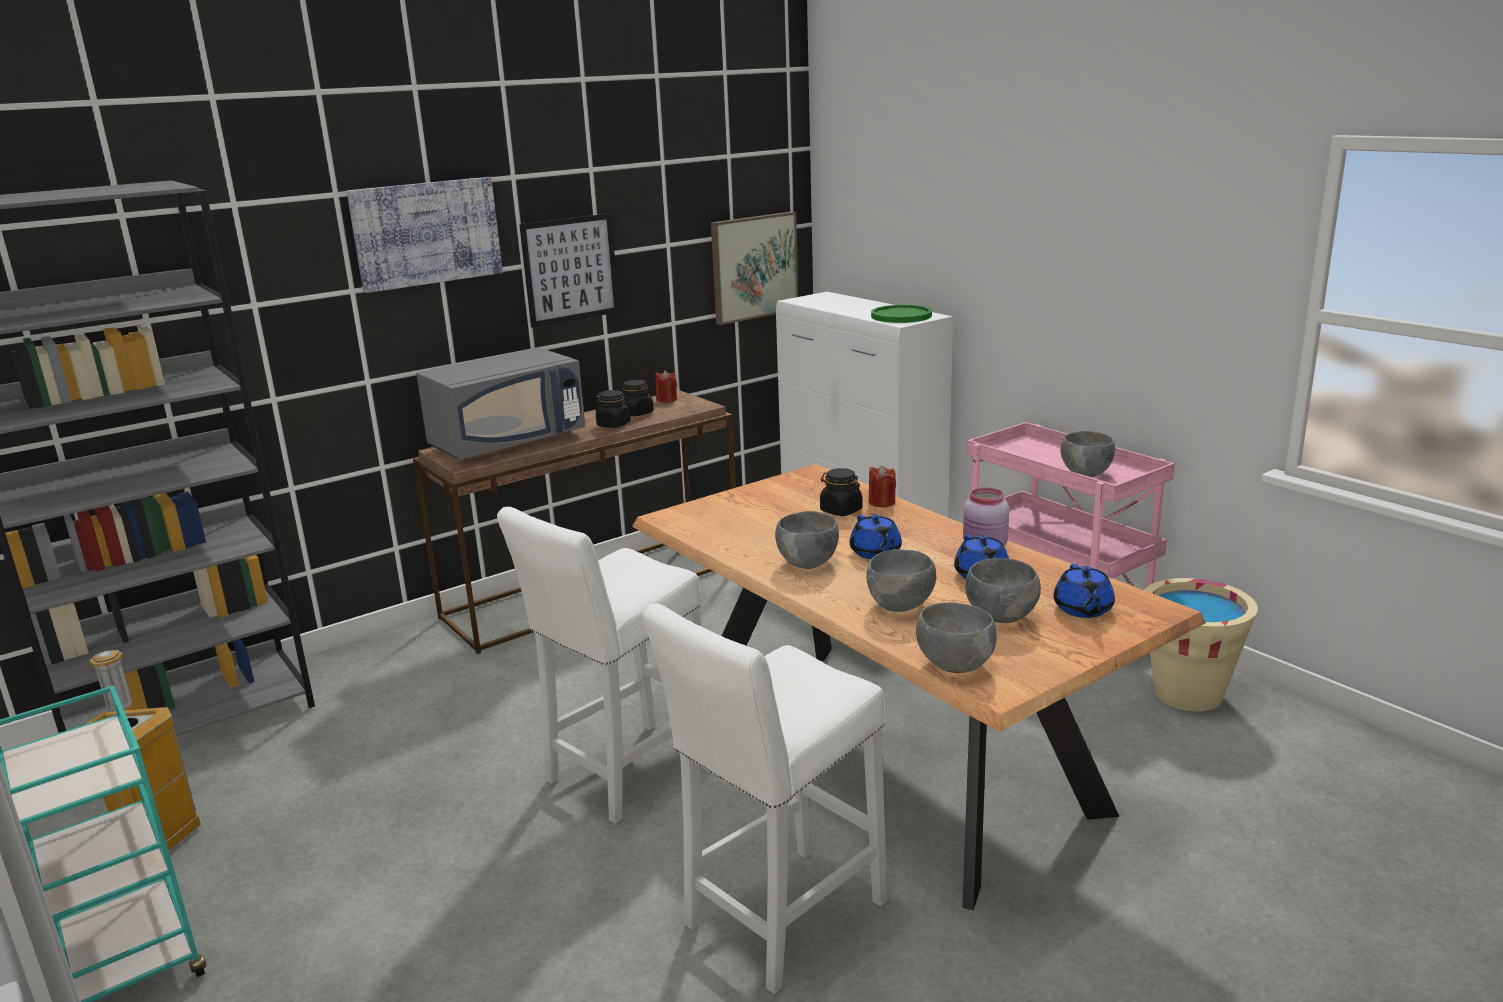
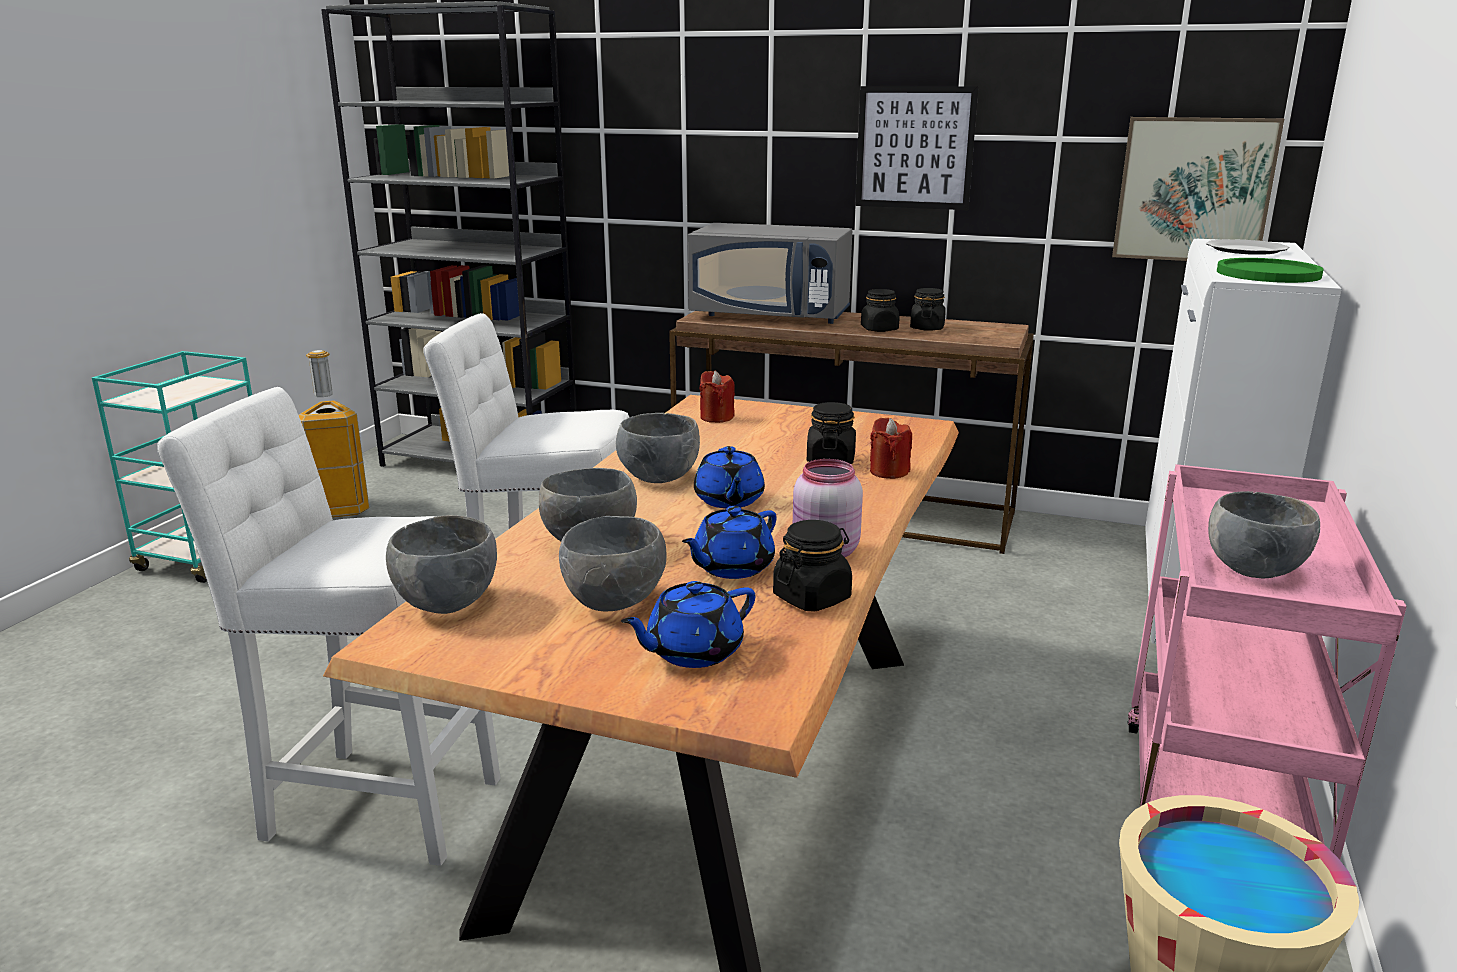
camera: 55 degrees right, 0 degrees up
(427, 233) = (759, 83): picture -> none
(666, 400) = (988, 327): red candle -> red candle (716, 417)
(833, 302) = (1247, 250): none -> plate
(876, 553) = (729, 500): blue teapot -> blue teapot turned 45 degrees counterclockwise
(1042, 566) = (812, 597): none -> black jar

